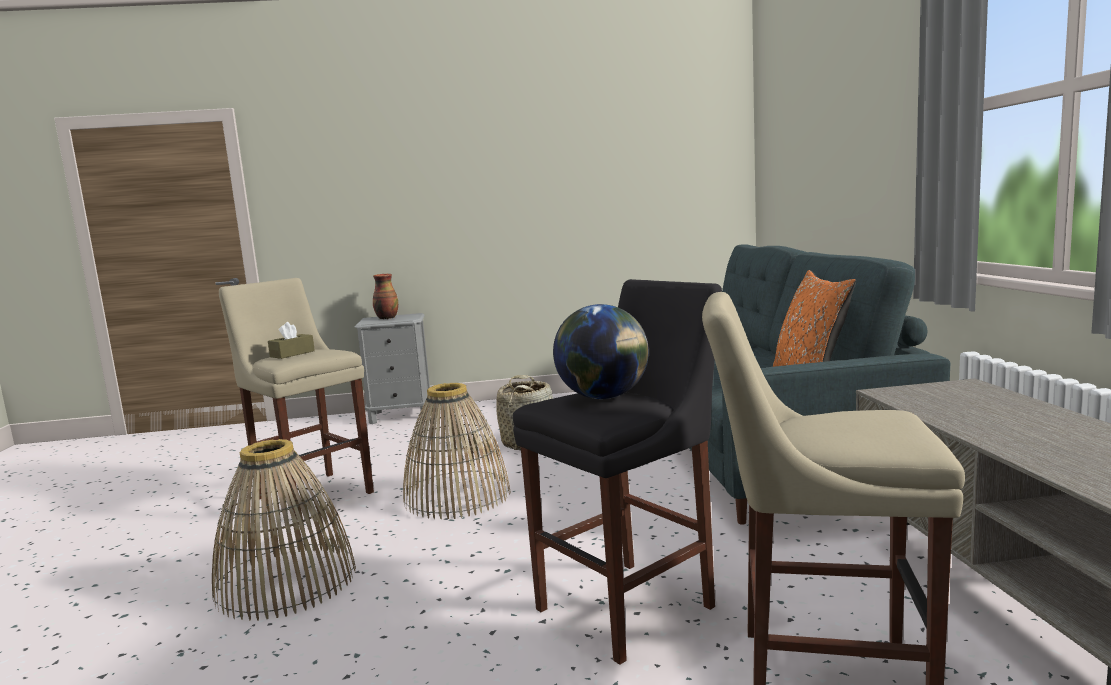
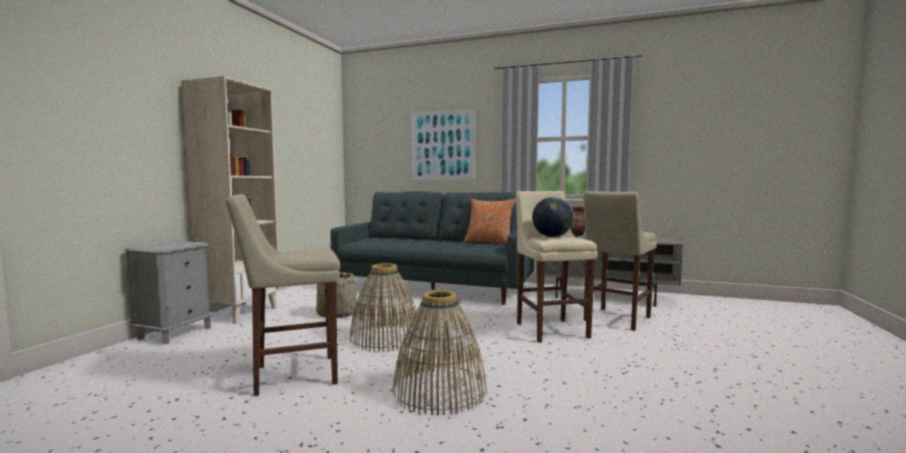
camera: 65 degrees left, 5 degrees down
(292, 354) = (295, 253): brown tissue box -> none
(386, 318) = (162, 245): vase -> vase (577, 235)
(484, 409) = (239, 313): none -> beige bookcase
(632, 605) = (550, 329): black stool -> beige stool
(852, 139) = (442, 145): none -> picture

